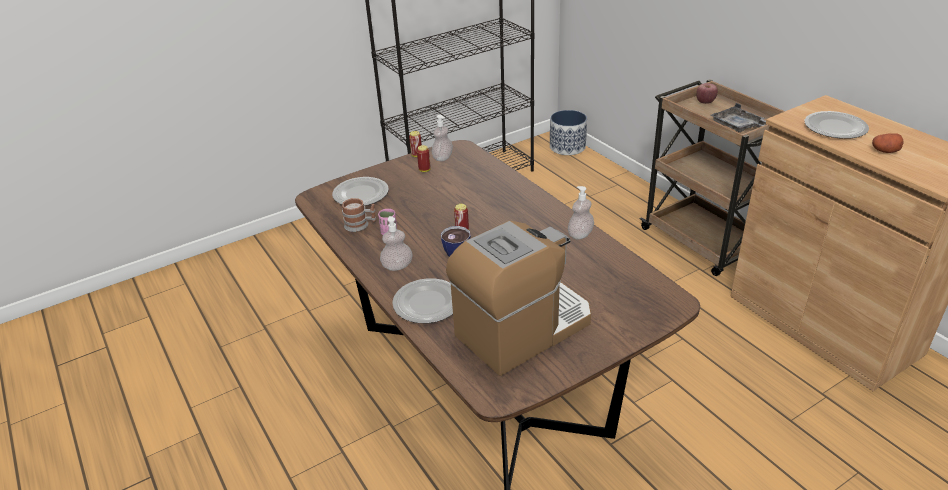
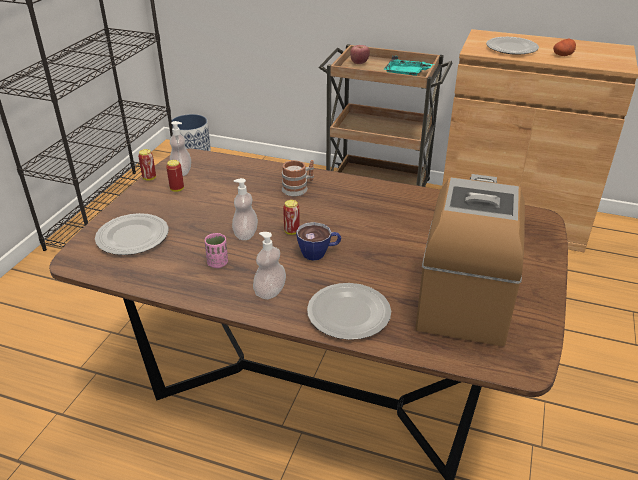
camera: 40 degrees left, 0 degrees up
(360, 225) = (174, 268): mug -> mug (298, 188)
(580, 234) = (400, 194): soap dispenser -> soap dispenser (245, 234)
(738, 126) = (406, 74): grey tray -> turquoise tray

